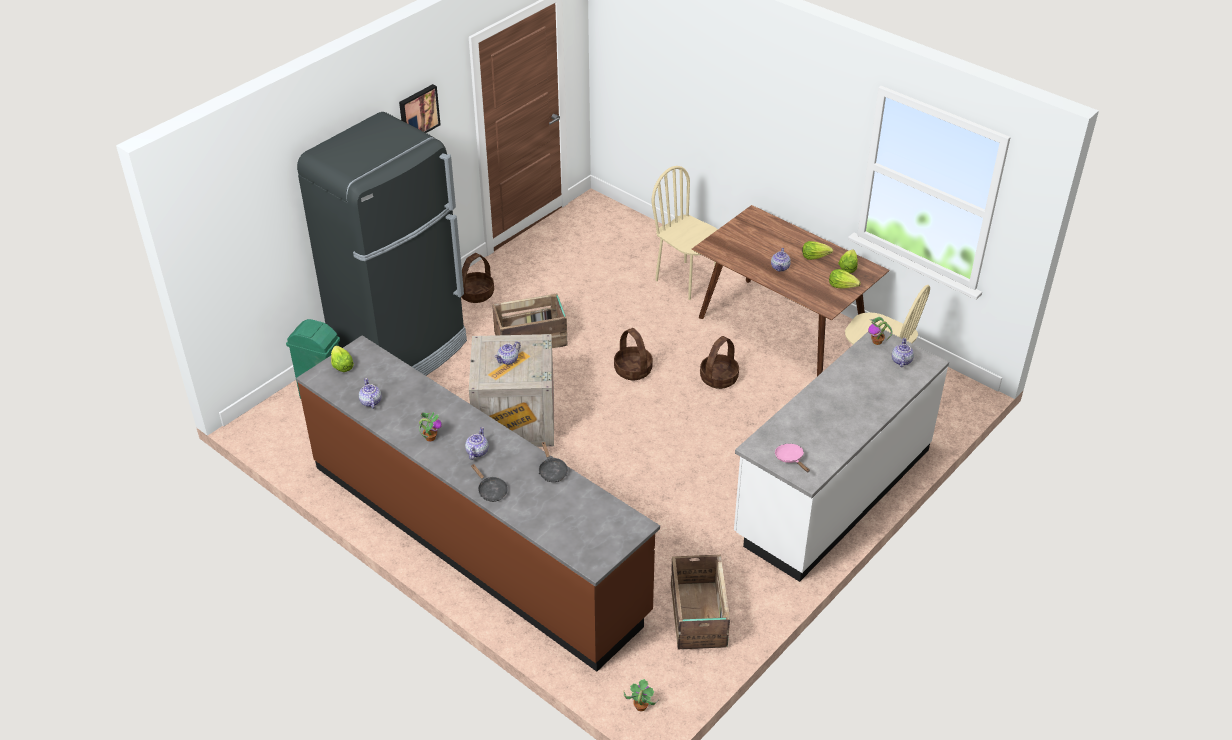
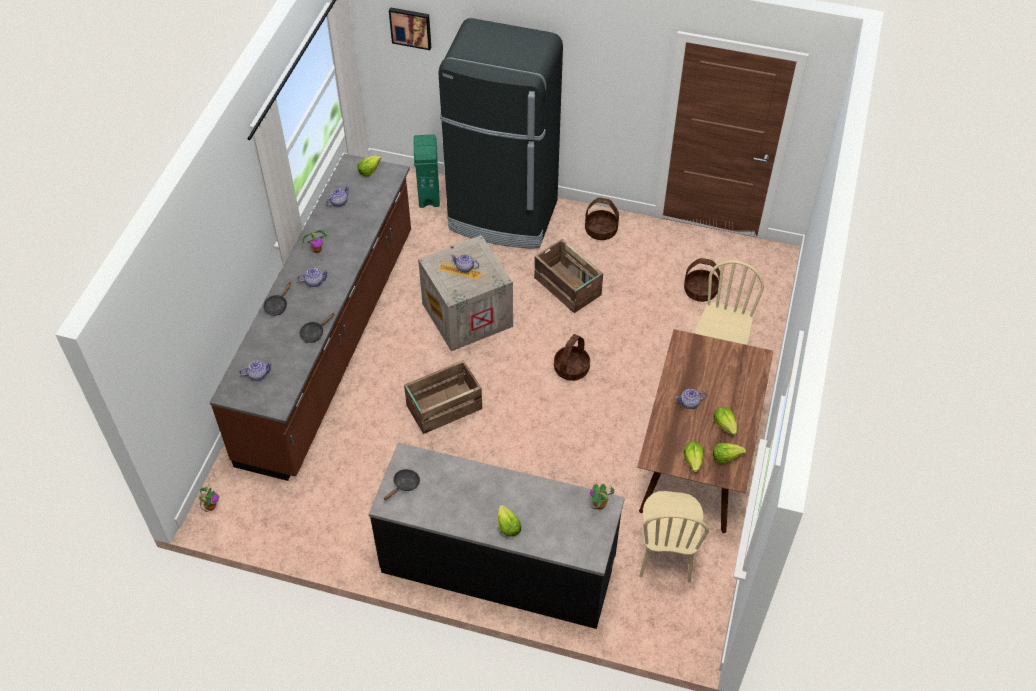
camera: 65 degrees right, 10 degrees up
(418, 112) = (602, 58): picture -> picture (411, 27)
(698, 616) = (313, 513): crate -> crate (443, 407)
(719, 378) = (598, 432): basket -> basket (700, 291)
(790, 458) = (404, 485): pink frying pan -> black frying pan
(832, 492) = (498, 565): white counter -> black counter
(873, 404) = (507, 526): none -> lettuce
(901, 361) = (582, 532): teapot -> teapot (258, 375)

